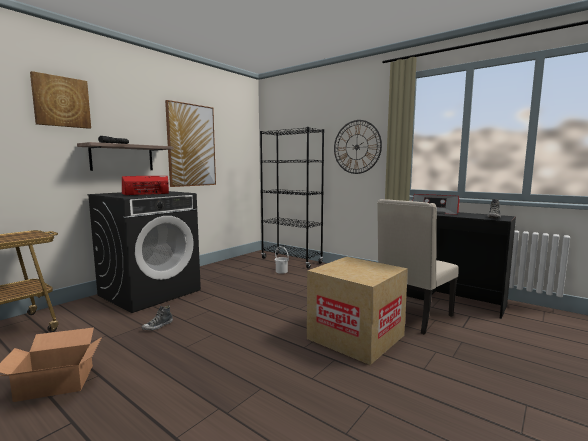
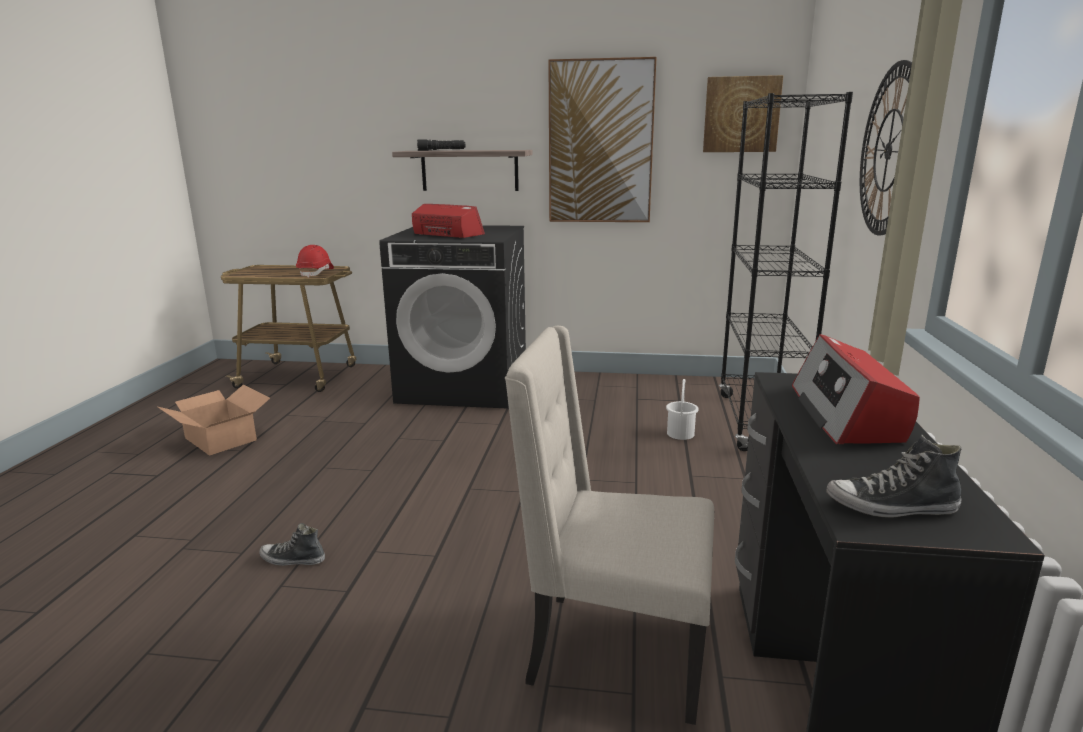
camera: 60 degrees right, 10 degrees up
(29, 235) = (316, 273): none -> red hard hat
(61, 102) = (389, 92): picture -> picture (741, 114)
(158, 326) = (369, 431): shoe -> shoe (292, 560)
(356, 337) = (447, 593): cardboard box -> none

